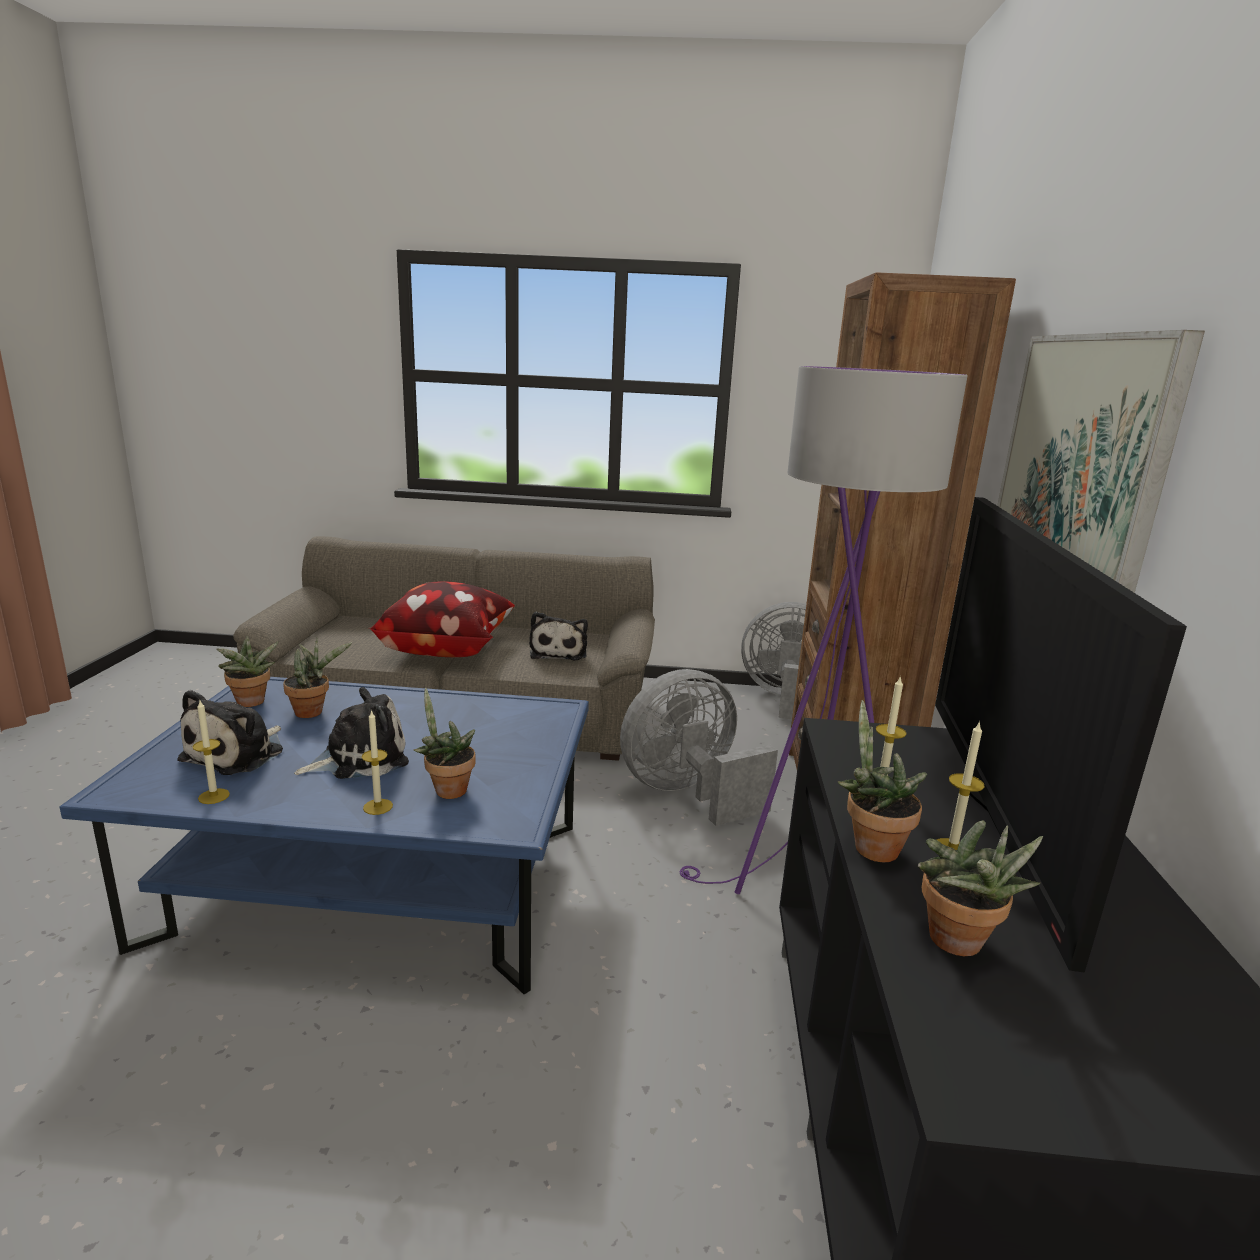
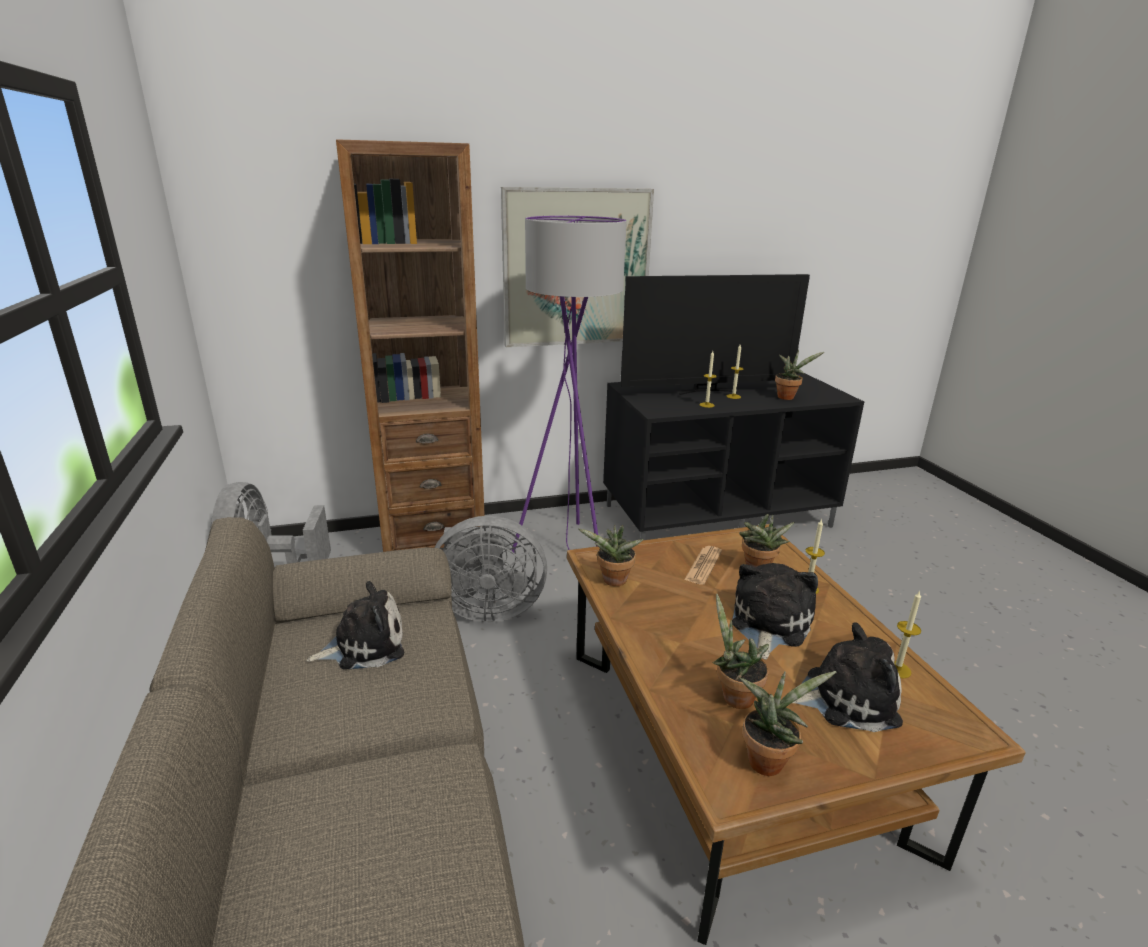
camera: 110 degrees left, 5 degrees up
(360, 758) = (768, 624): plush toy -> plush toy turned 75 degrees clockwise
(375, 881) = (732, 745): blue coffee table -> brown coffee table
(446, 649) = (389, 755): pillow -> none
(490, 759) = (703, 565): none -> newspaper
(688, 793) = (487, 608): grey fan -> grey fan turned 45 degrees counterclockwise
(870, 846) = (751, 406): potted plant -> potted plant (613, 582)

